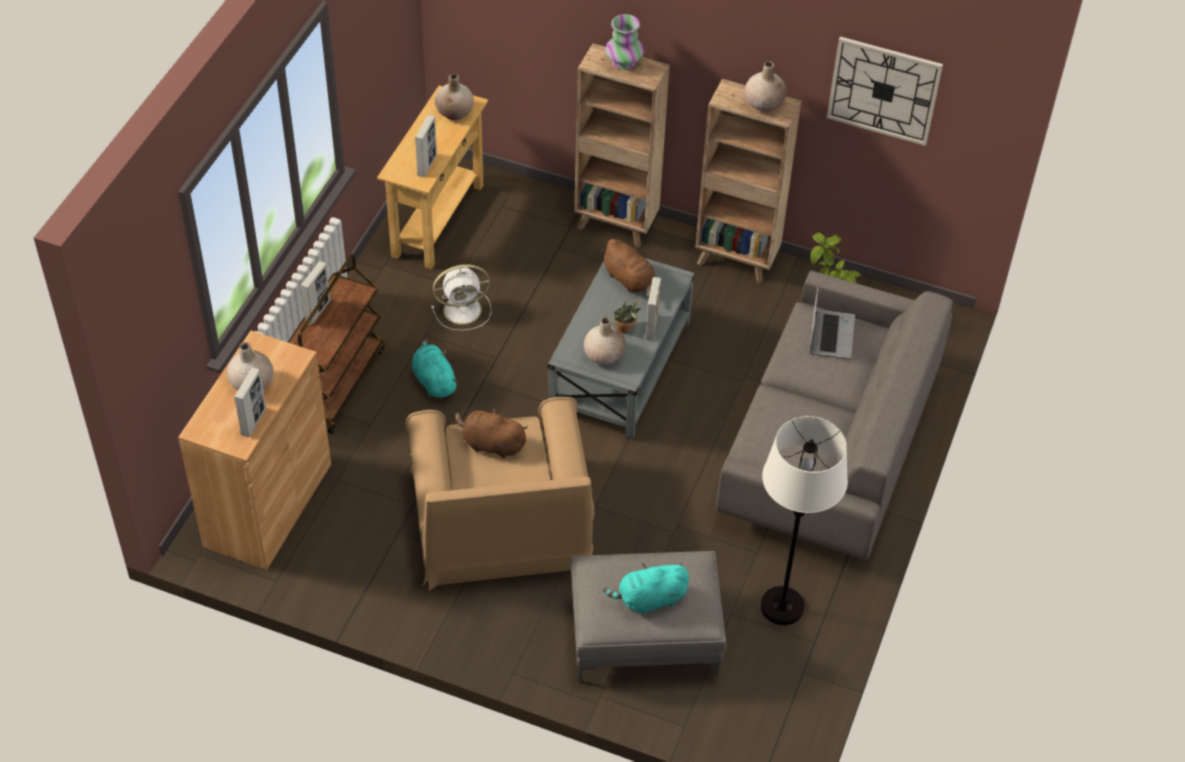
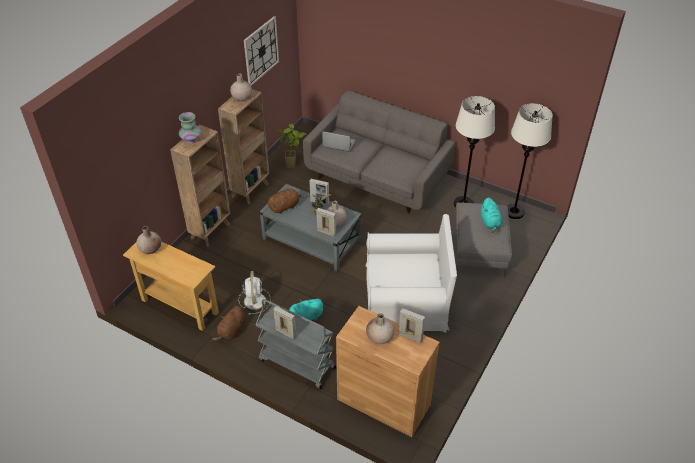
camera: 80 degrees left, 5 degrees down
(336, 382) = (296, 364): brown cart -> grey cart
(427, 165) = (191, 264): picture frame -> picture frame (326, 232)
(491, 444) = (383, 275): brown plush toy -> brown plush toy (231, 331)
(501, 520) = (405, 297): brown armchair -> white armchair
(780, 702) = (514, 212): none -> white floor lamp

